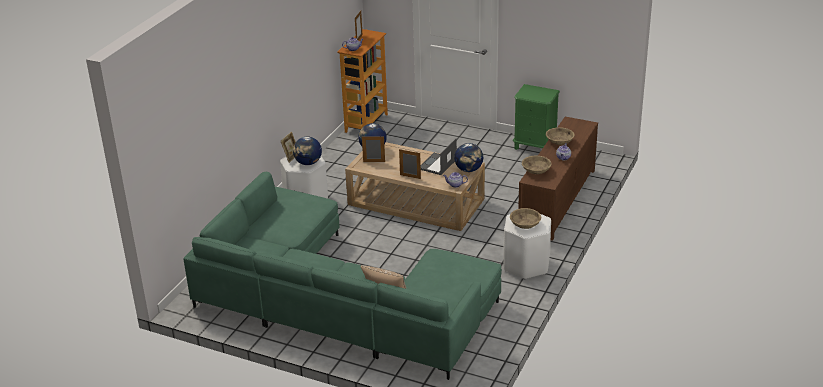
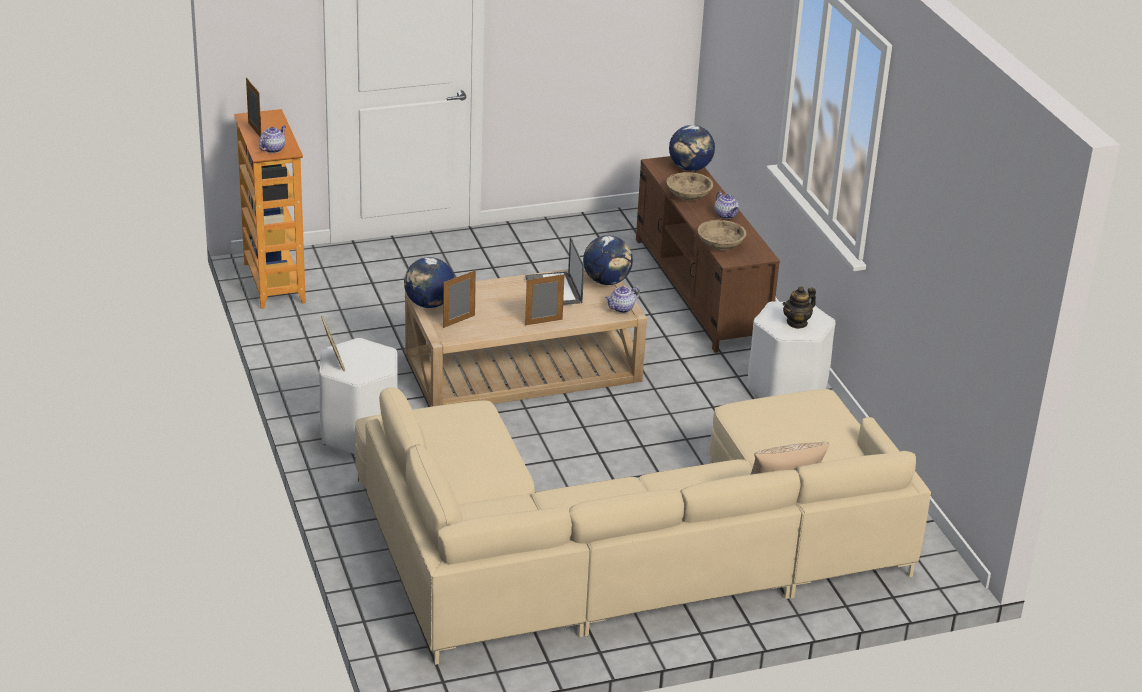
camera: 45 degrees left, 0 degrees up
(308, 163) = (375, 360): globe -> globe (690, 168)
(337, 300) = (624, 549): green sofa -> beige sofa
(525, 225) = (797, 323): beige bowl -> teapot
(535, 146) = (565, 228): green nightstand -> none

